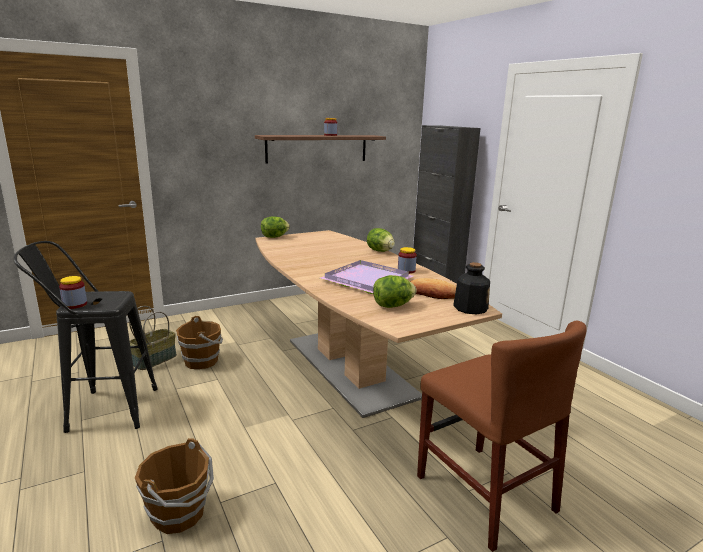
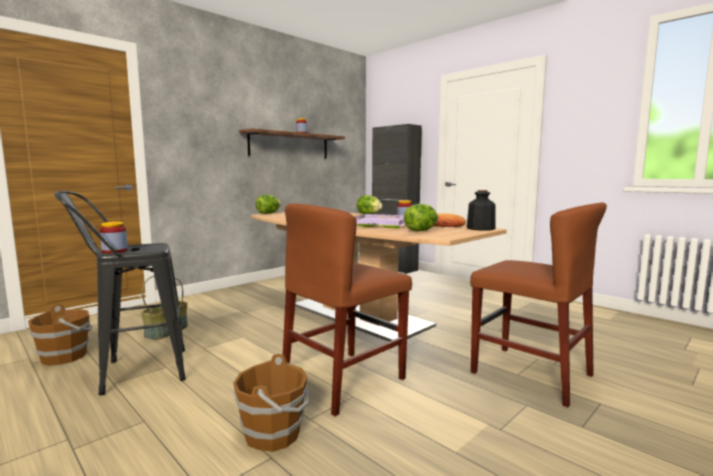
camera: 15 degrees left, 10 degrees down
(202, 361) = (217, 326): brown bucket -> brown bucket (65, 356)
(280, 459) = (344, 380): none -> brown chair

